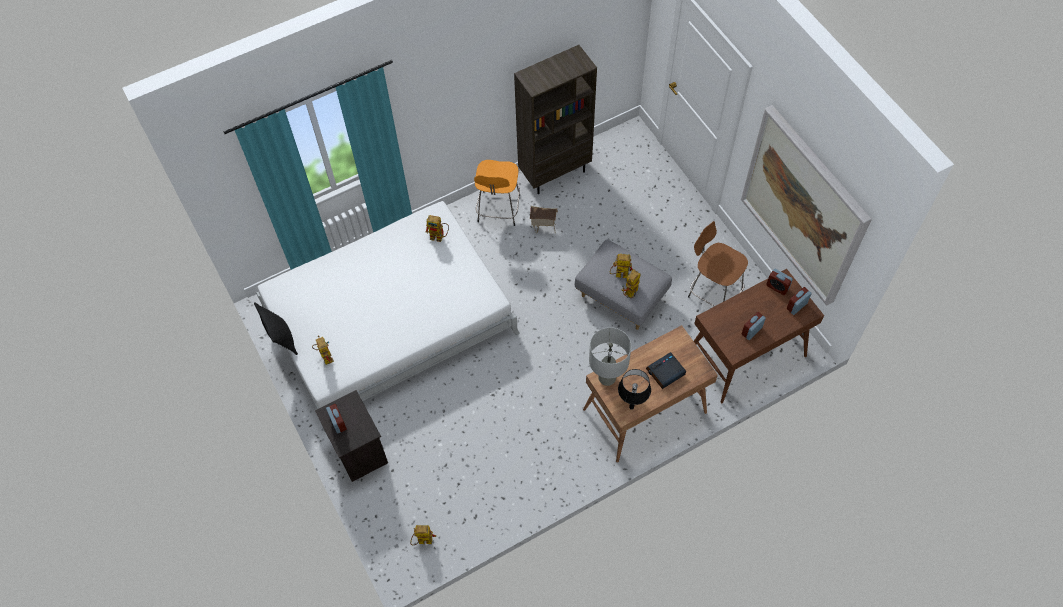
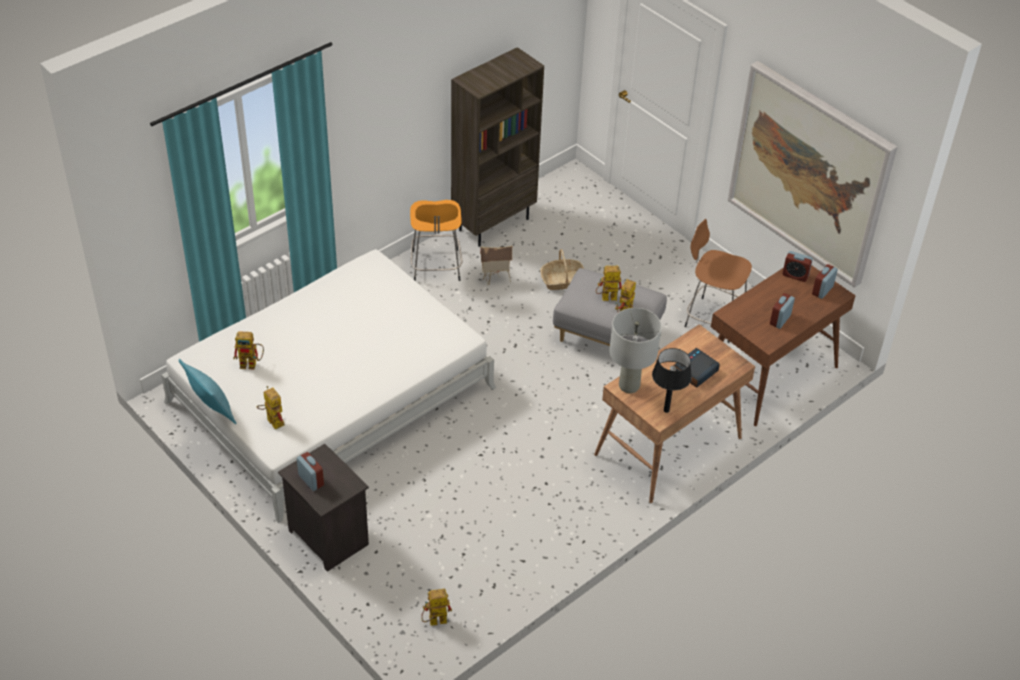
camera: 15 degrees left, 15 degrees down
(281, 338) = (211, 410): black pillow -> turquoise pillow
(439, 236) = (382, 283): toy robot -> toy robot (252, 364)
(598, 237) = (562, 281): none -> basket

